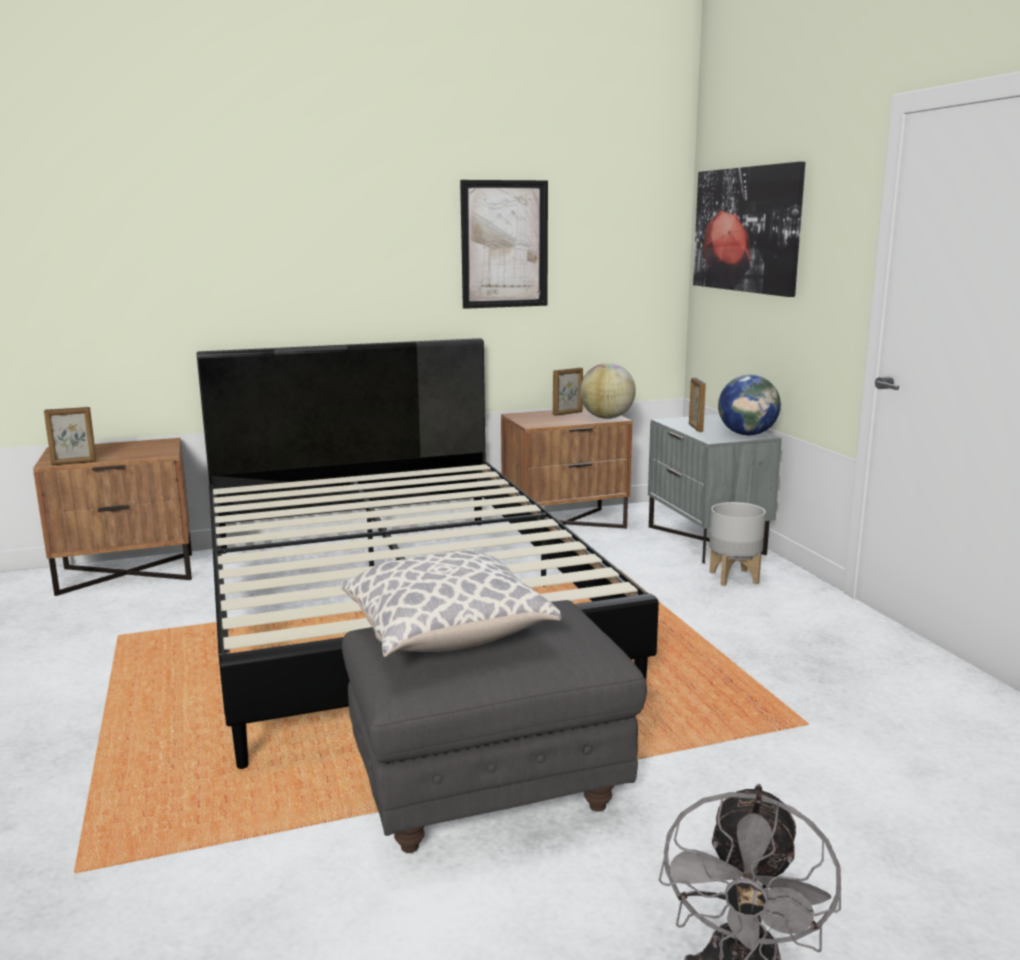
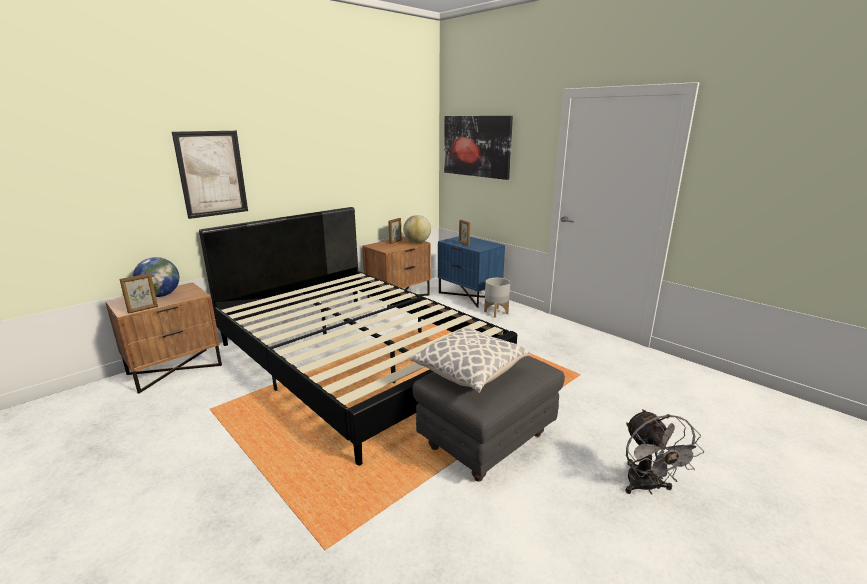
camera: 25 degrees left, 5 degrees up
(504, 244) = (359, 155): picture -> picture (212, 174)
(707, 540) = (469, 295): grey nightstand -> blue nightstand
(747, 434) = (489, 245): globe -> globe (161, 295)

